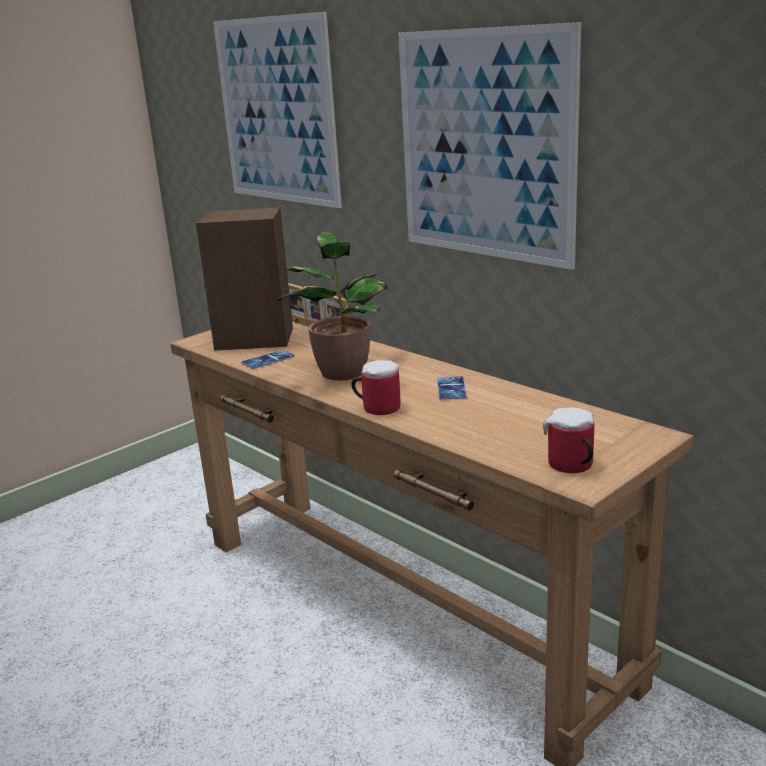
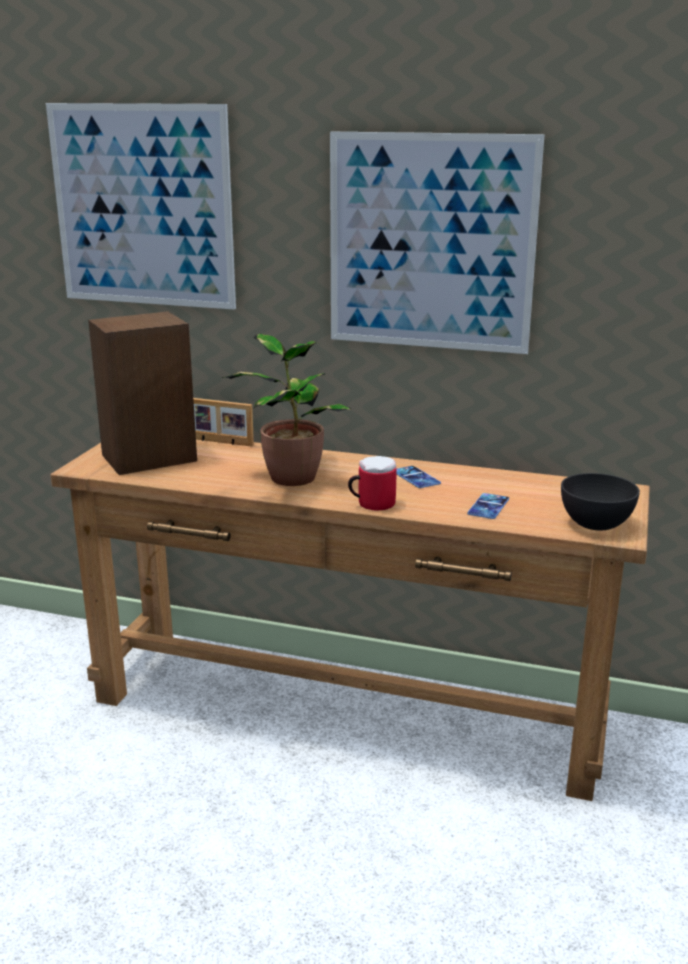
camera: 30 degrees left, 0 degrees up
(268, 360) = (196, 476): phone -> phone (488, 506)
(572, 467) = (596, 524): mug -> grey bowl

